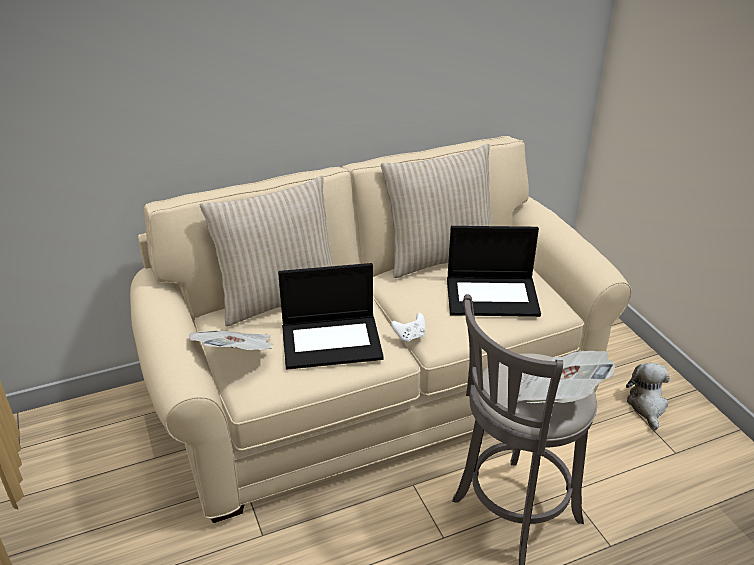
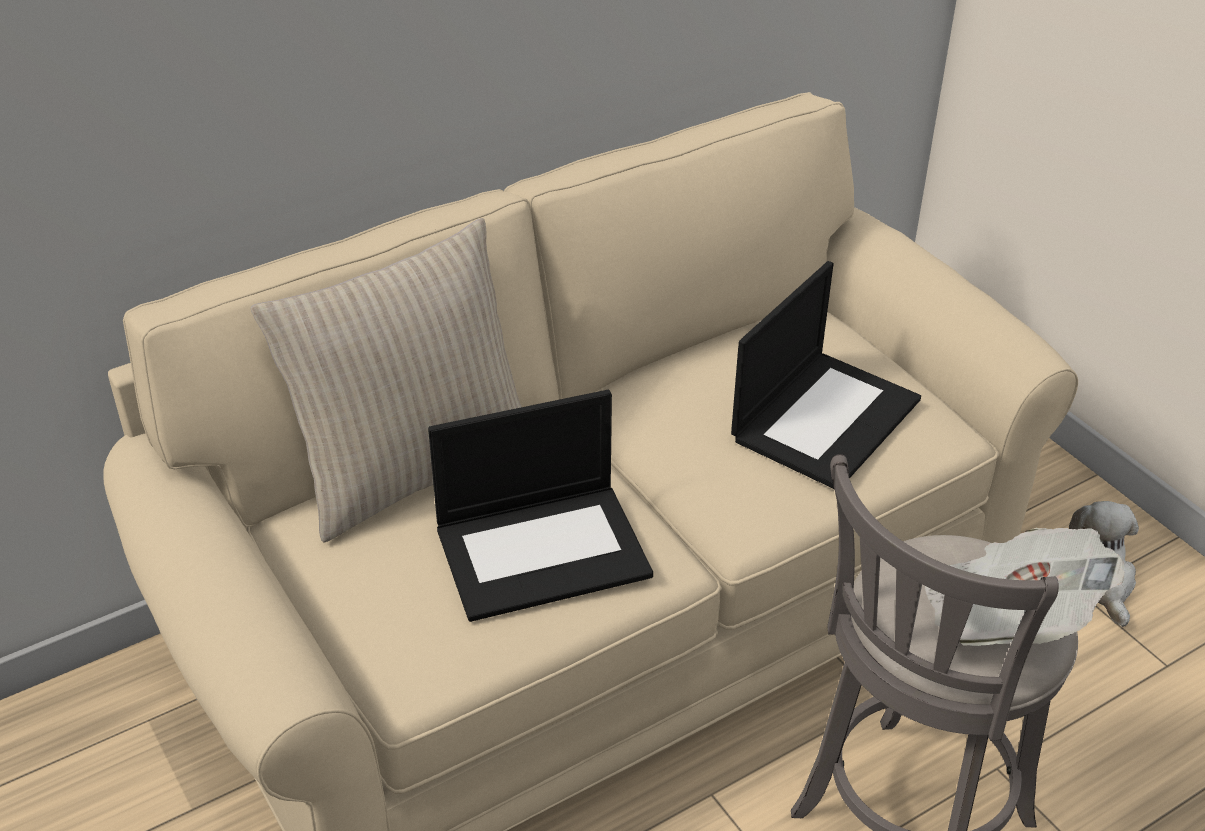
camera: 10 degrees left, 5 degrees up
(238, 356) = (365, 605): newspaper -> none
(410, 336) = (689, 521): white game controller -> none
(439, 256) = (702, 344): beige pillow -> none
(493, 296) = (825, 418): laptop -> laptop turned 45 degrees counterclockwise

